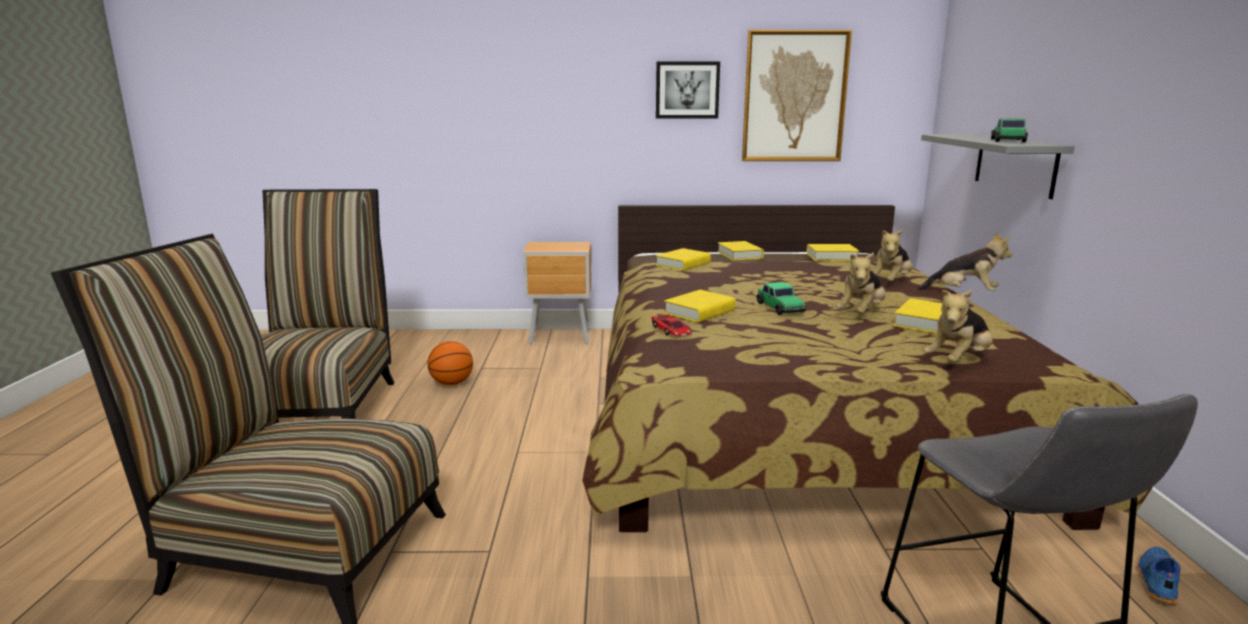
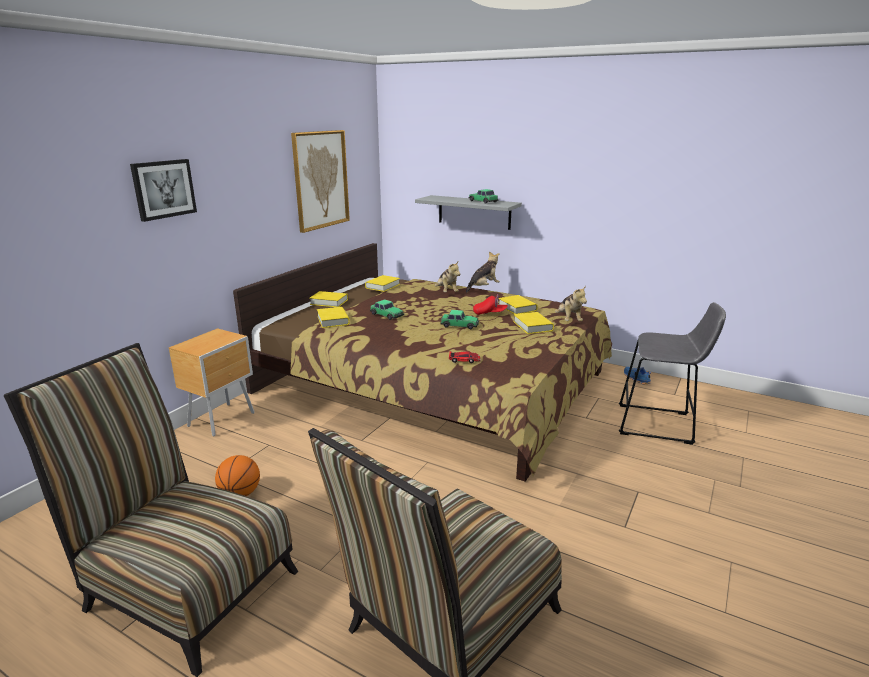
camera: 60 degrees left, 5 degrees up
(687, 90) = (262, 183): picture -> picture (163, 189)
(699, 312) = (441, 344): yellow book -> yellow book (533, 326)
(742, 276) = (387, 315): none -> toy car
(861, 313) = (490, 313): plush toy -> red cap

